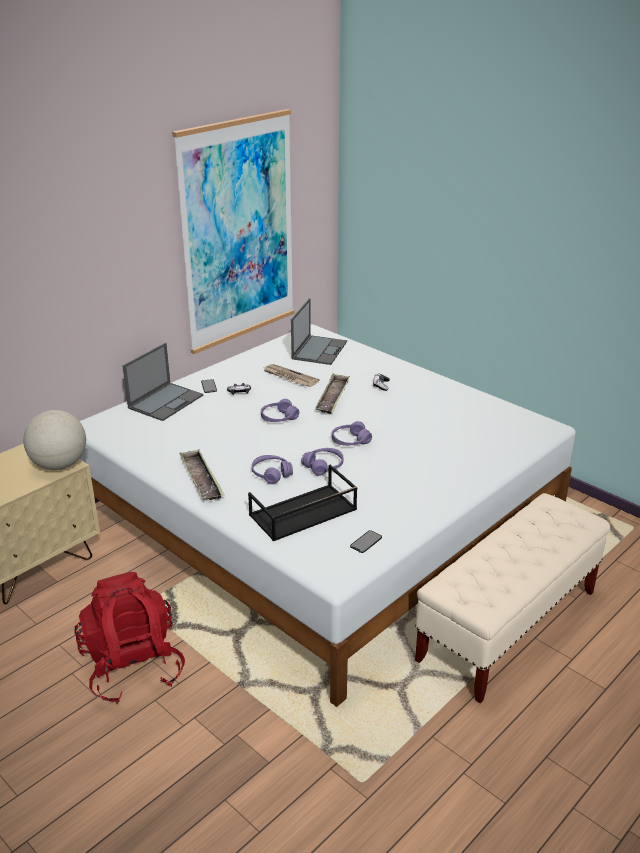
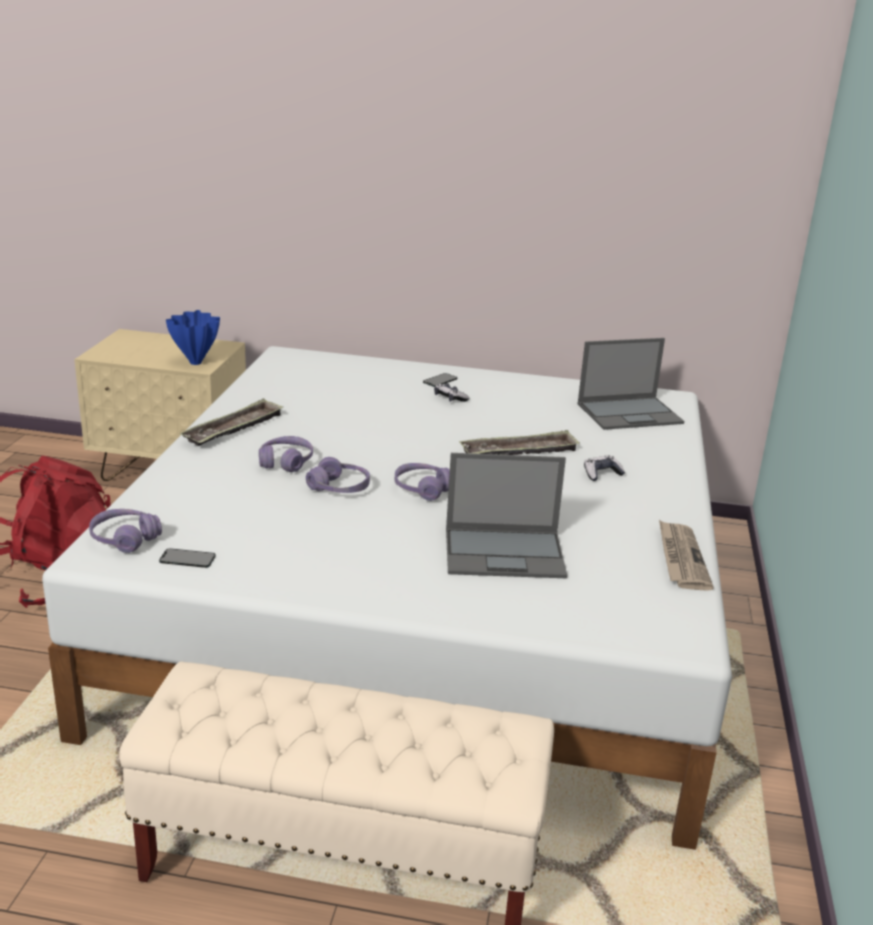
camera: 55 degrees right, 5 degrees down
(59, 465) = (195, 363): globe -> blue vase
(166, 401) = (376, 370): laptop -> laptop (505, 553)
(238, 232) = (585, 201): picture -> none
(279, 418) = (421, 433): purple headphones -> purple headphones (124, 539)
(289, 377) = (530, 414): newspaper -> newspaper (681, 558)
(302, 513) = (217, 502): black tray -> none

